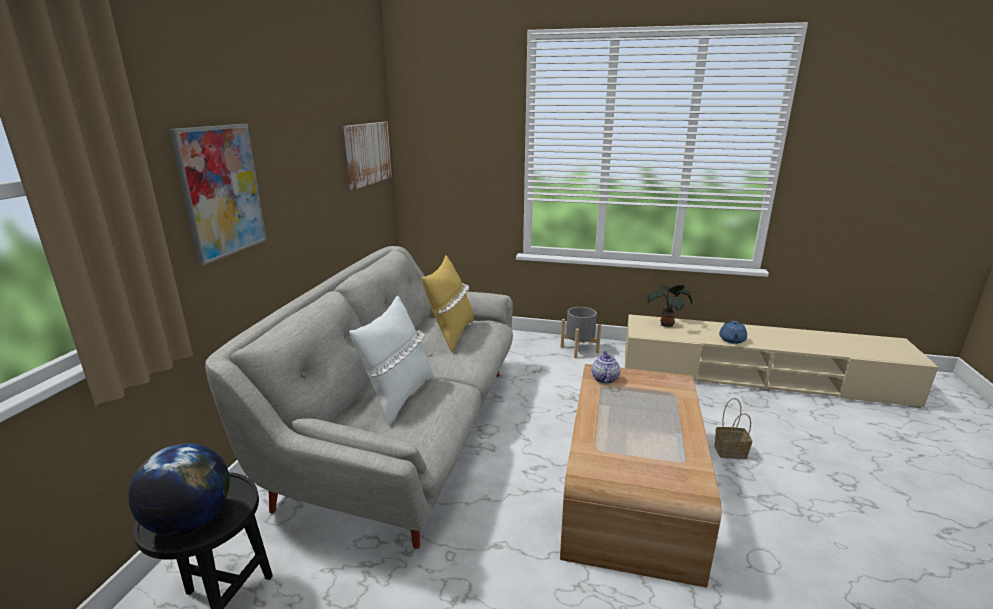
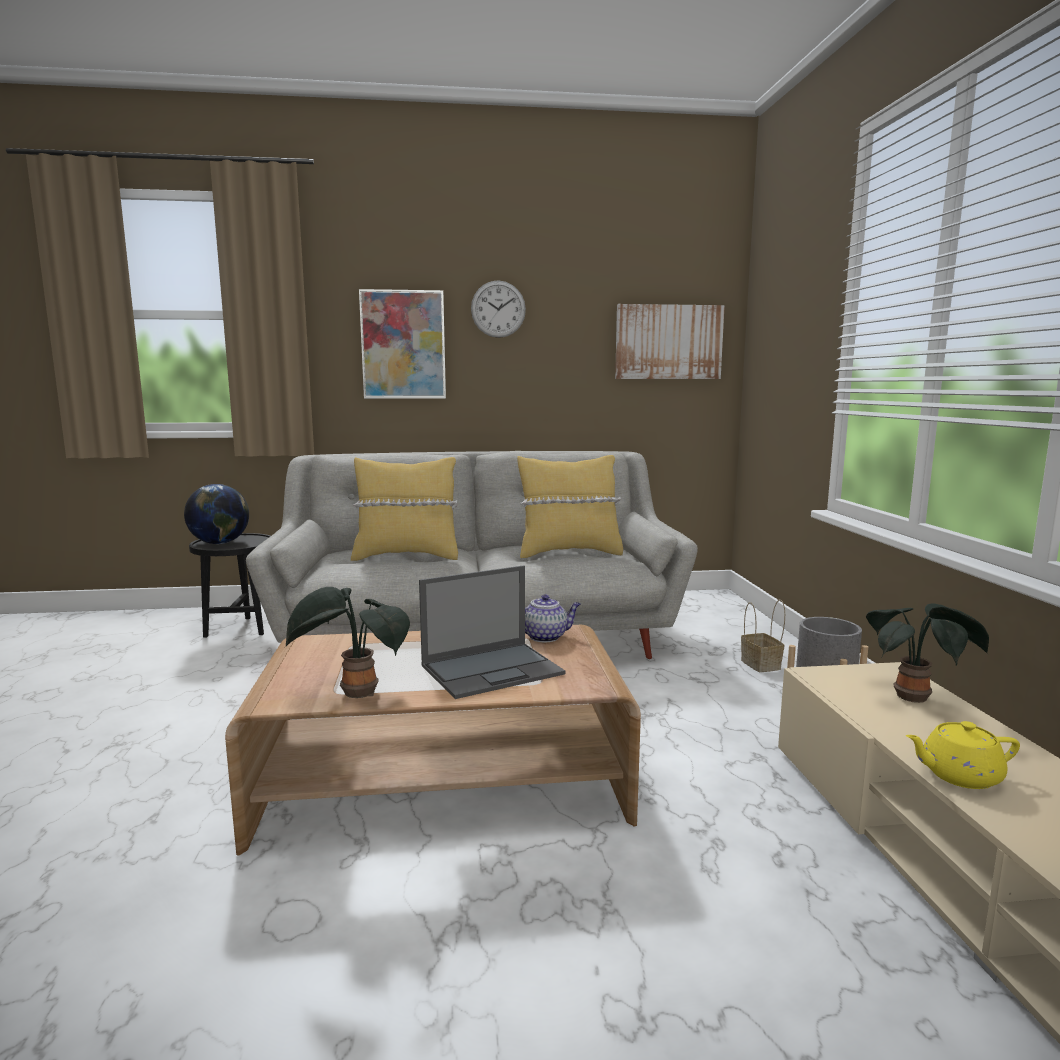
camera: 70 degrees right, 10 degrees down
(282, 139) = (498, 309): none -> wall clock
(398, 397) = (406, 556): white pillow -> yellow pillow
(654, 403) = (493, 669): none -> laptop
(687, 453) = (355, 694): none -> potted plant
(731, 451) = (609, 890): basket -> basket (762, 665)
(732, 340) = (958, 775): blue teapot -> yellow teapot

